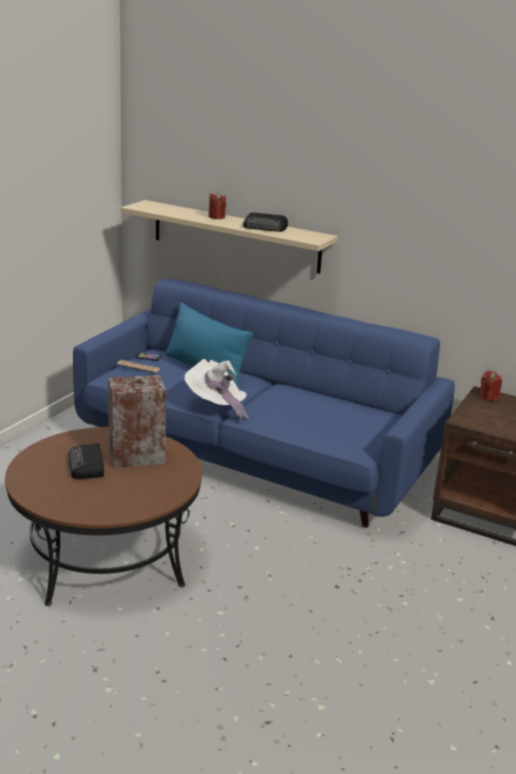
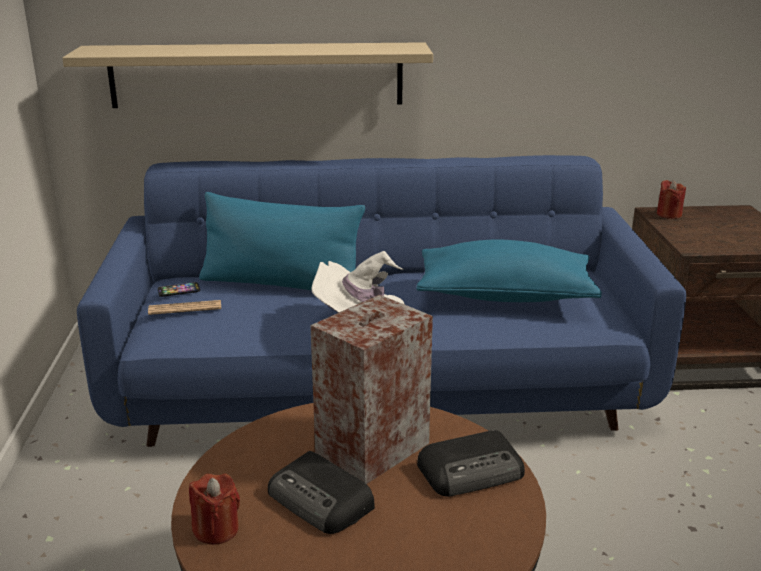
camera: 30 degrees left, 0 degrees up
(216, 217) = (230, 47): red candle -> red candle (216, 530)
(265, 227) = (322, 47): radio -> radio (473, 471)
(319, 414) = (504, 296): none -> blue pillow

